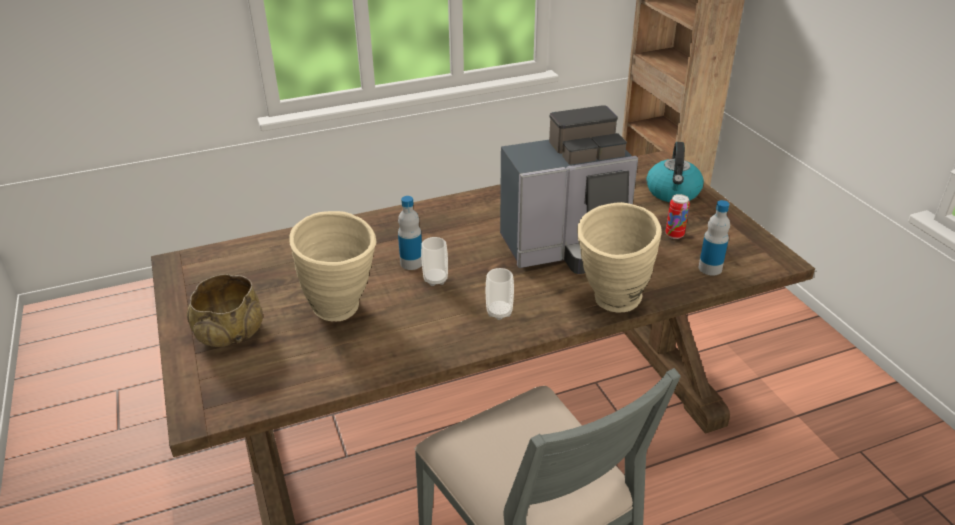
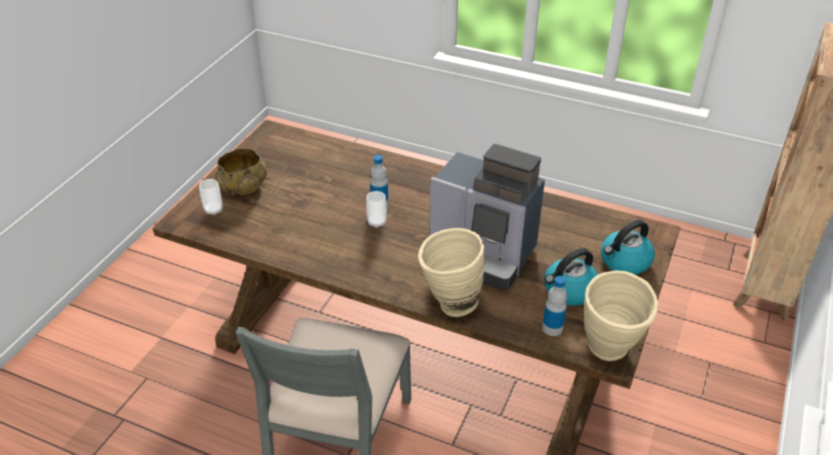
camera: 45 degrees right, 5 degrees up
(343, 312) = (305, 210): beige vase -> beige vase (610, 353)
(499, 312) = (379, 265): cup -> cup (213, 210)
(674, 235) = (569, 291): can -> kettle

